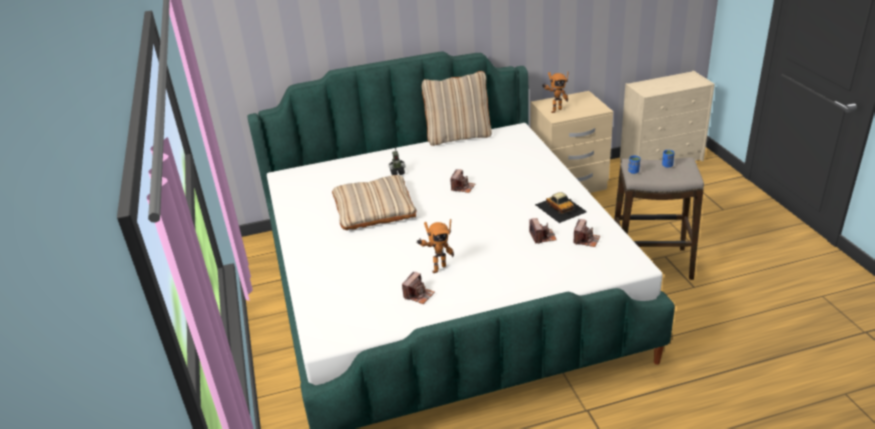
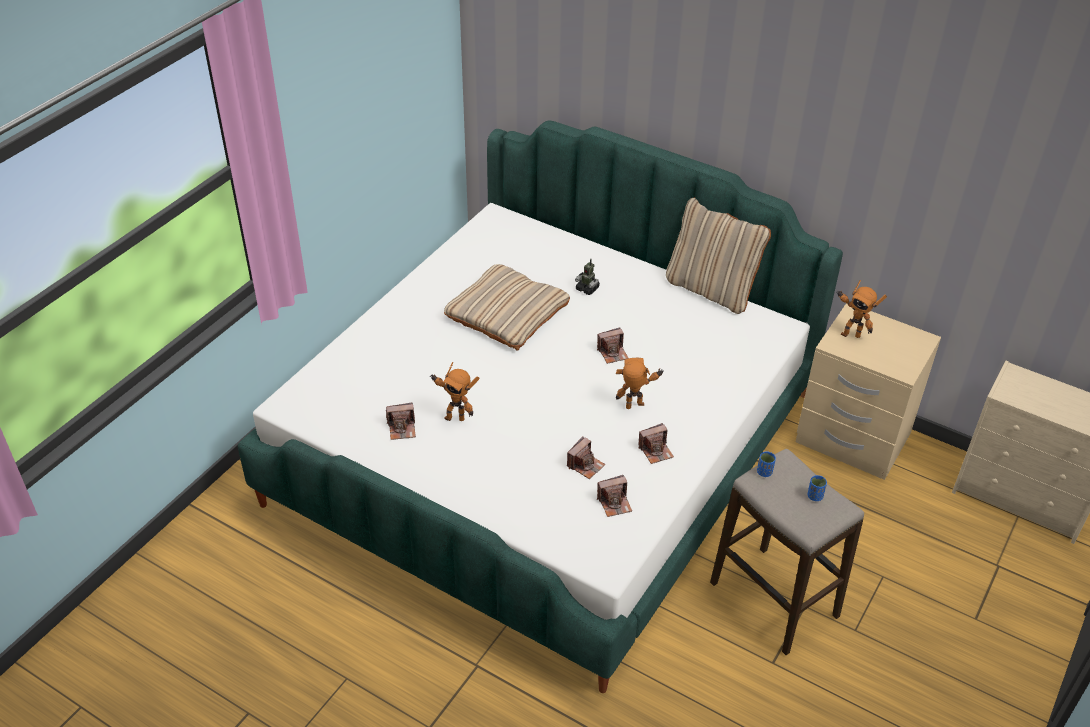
camera: 45 degrees right, 10 degrees up
(518, 199) = (636, 408): none -> toy robot
(560, 208) = (656, 451): toy car -> camera

